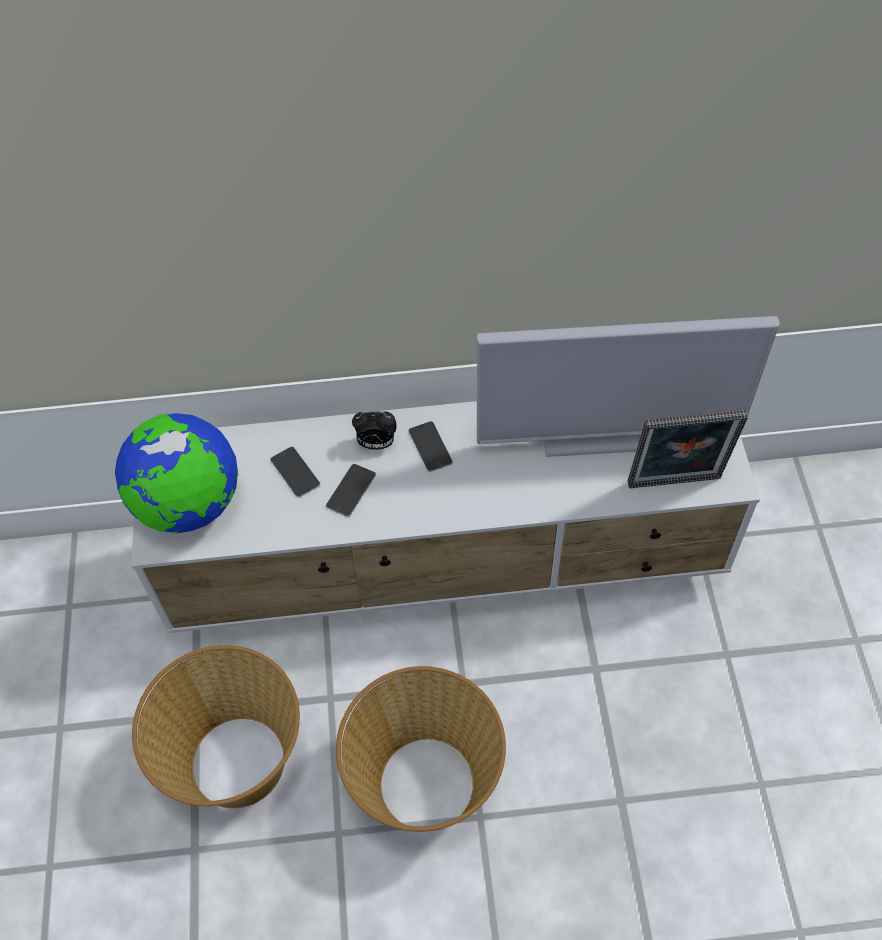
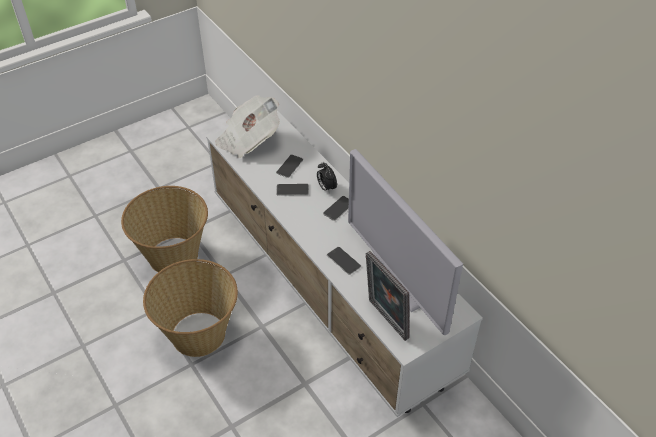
camera: 60 degrees right, 10 degrees down
(189, 504) = (248, 139): globe -> newspaper
(538, 486) = (343, 260): none -> phone

